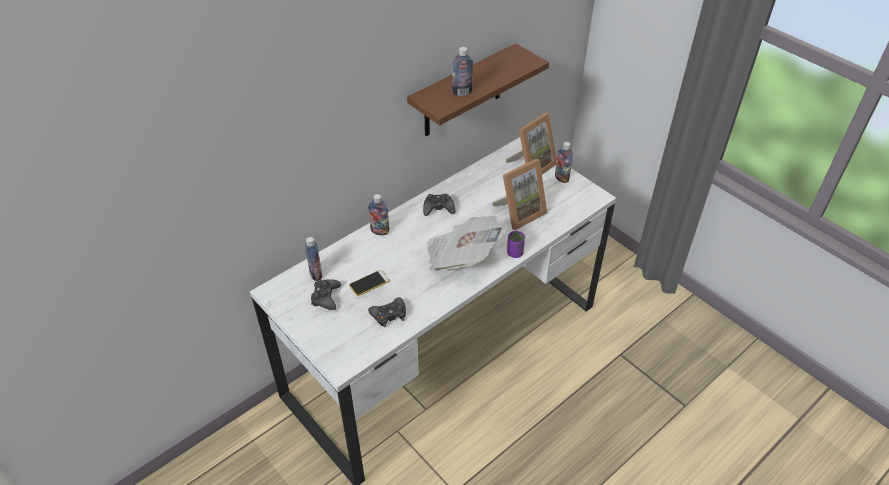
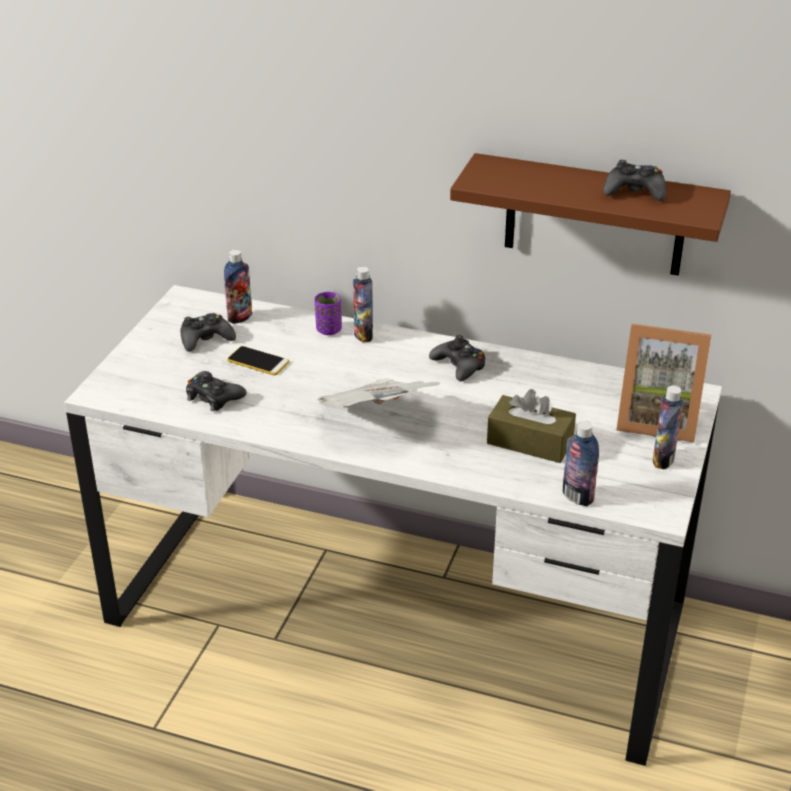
camera: 60 degrees right, 10 degrees down
(462, 92) = (535, 185): bottle -> bottle (577, 497)
(494, 67) = (634, 191): none -> black game controller
(514, 253) = (433, 466): purple cup -> purple cup (328, 330)
(519, 212) = (530, 442): picture frame -> brown tissue box

